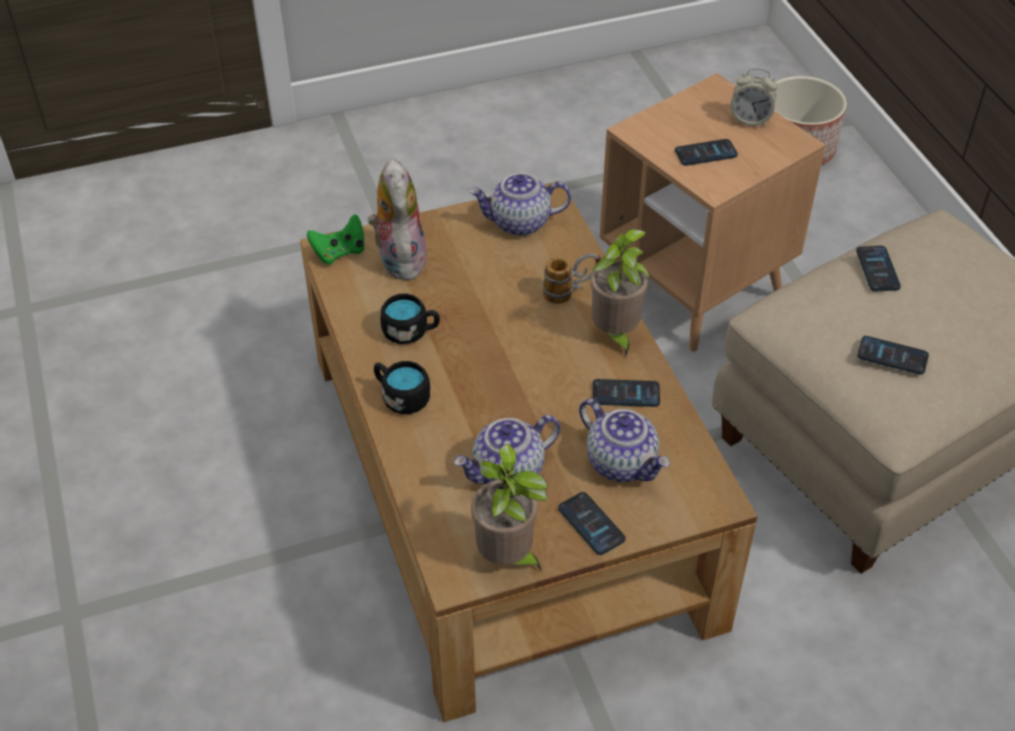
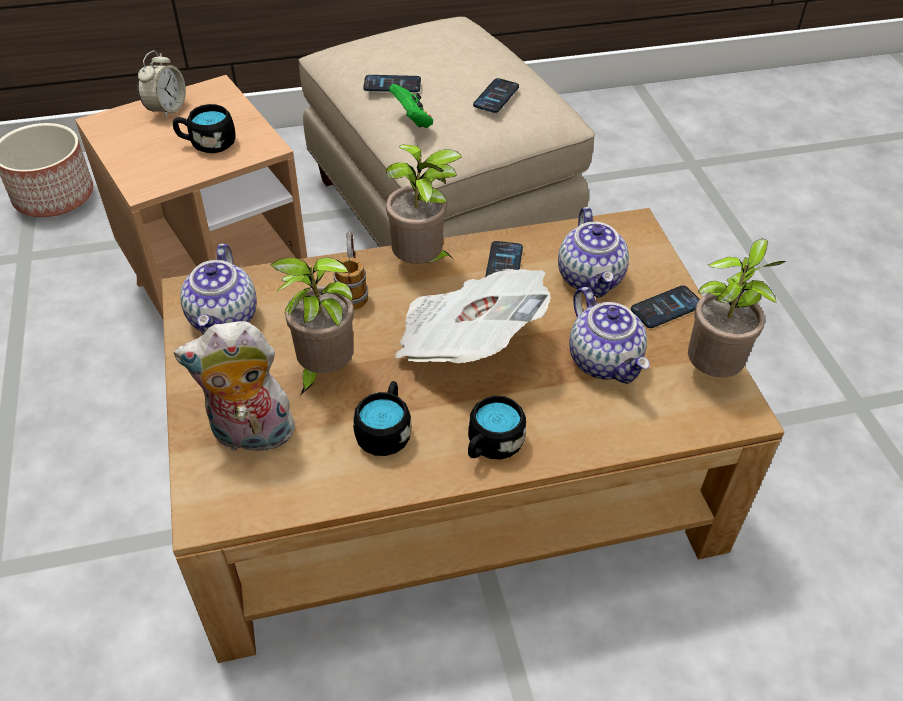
camera: 85 degrees left, 0 degrees up
(339, 252) = (218, 501): green game controller -> green game controller (412, 120)
(469, 288) = (323, 371): none -> potted plant
(516, 373) = (466, 342): none -> newspaper
(622, 462) = (591, 279): teapot -> teapot turned 120 degrees clockwise
(705, 153) = (207, 143): phone -> black mug

